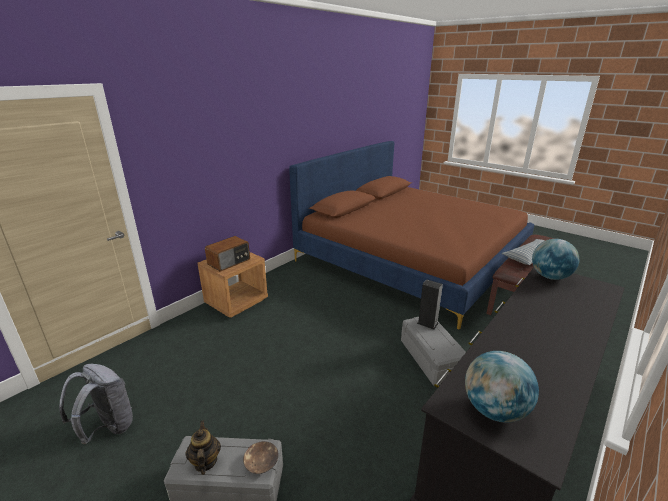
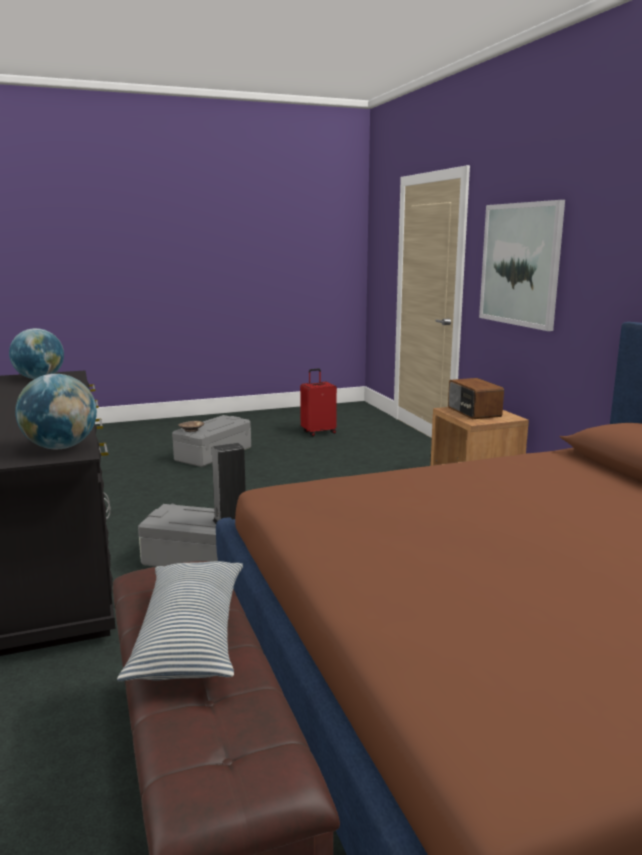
camera: 120 degrees right, 10 degrees down
(108, 427) = (318, 432): grey backpack -> red suitcase
(201, 159) = (520, 264): none -> picture
(205, 462) = (217, 420): teapot -> none

